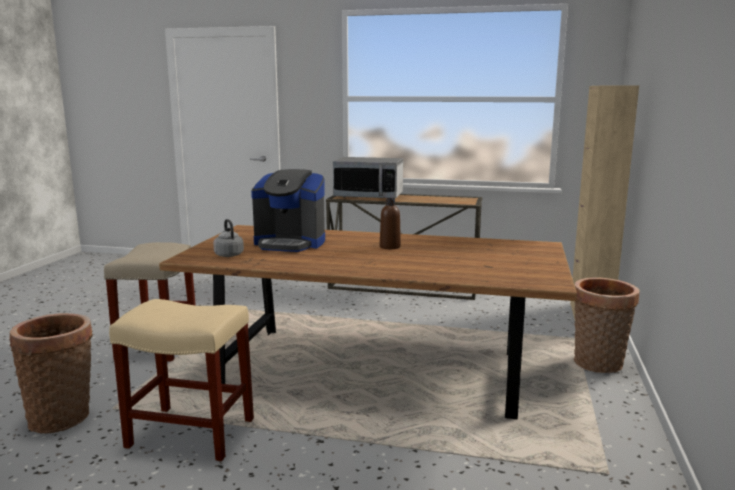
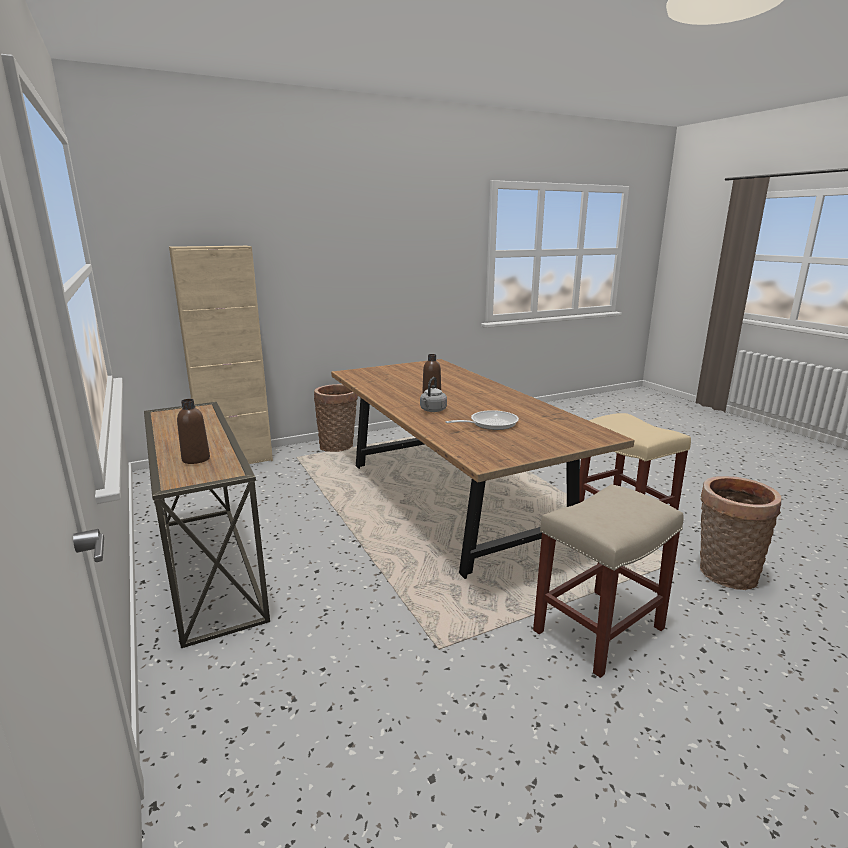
camera: 130 degrees left, 5 degrees up
(228, 254) = (563, 428): grey kettle -> grey kettle (432, 410)
(290, 243) = (489, 424): coffee machine -> frying pan
(368, 196) = (196, 459): microwave -> brown bottle

